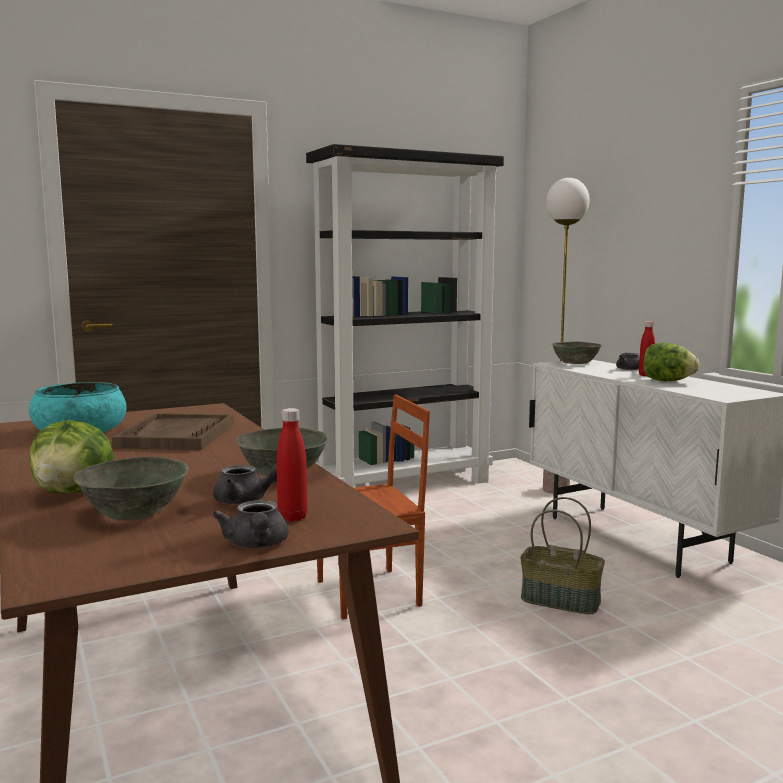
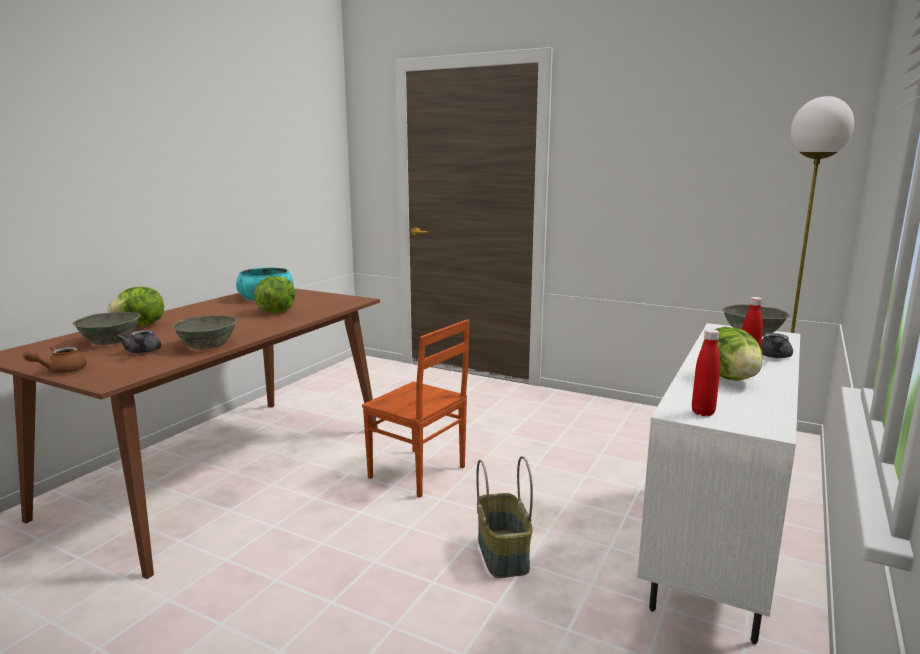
camera: 55 degrees right, 5 degrees up
(177, 435) = (276, 311): brown tray -> lettuce
(256, 545) = (60, 370): grey teapot -> brown teapot
(292, 517) = (113, 366): red bottle -> red bottle (703, 412)
(405, 485) = (640, 417): black bookcase -> none

